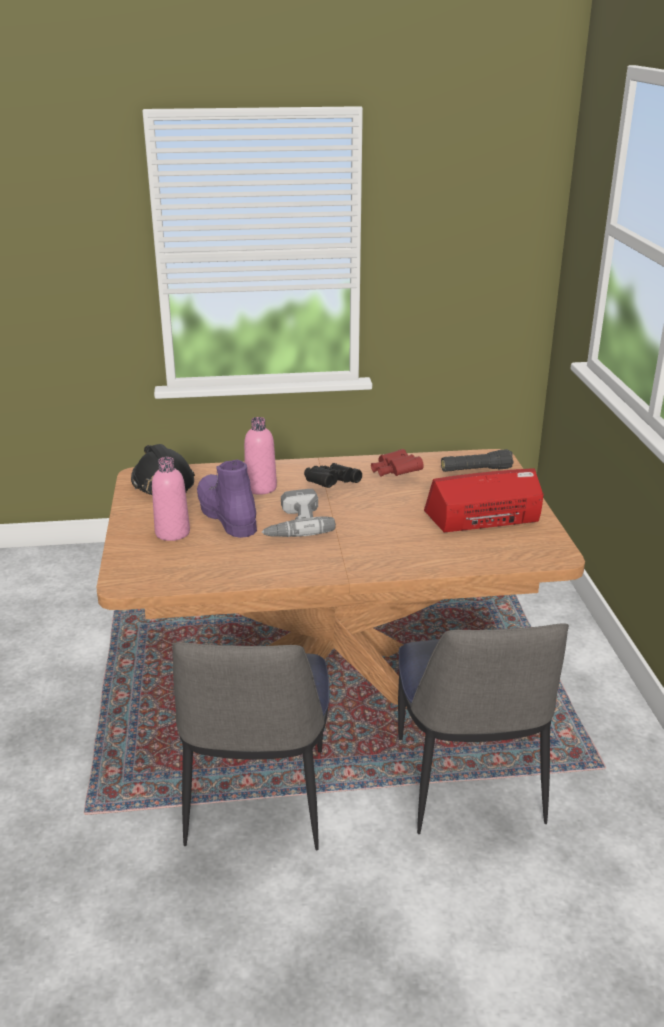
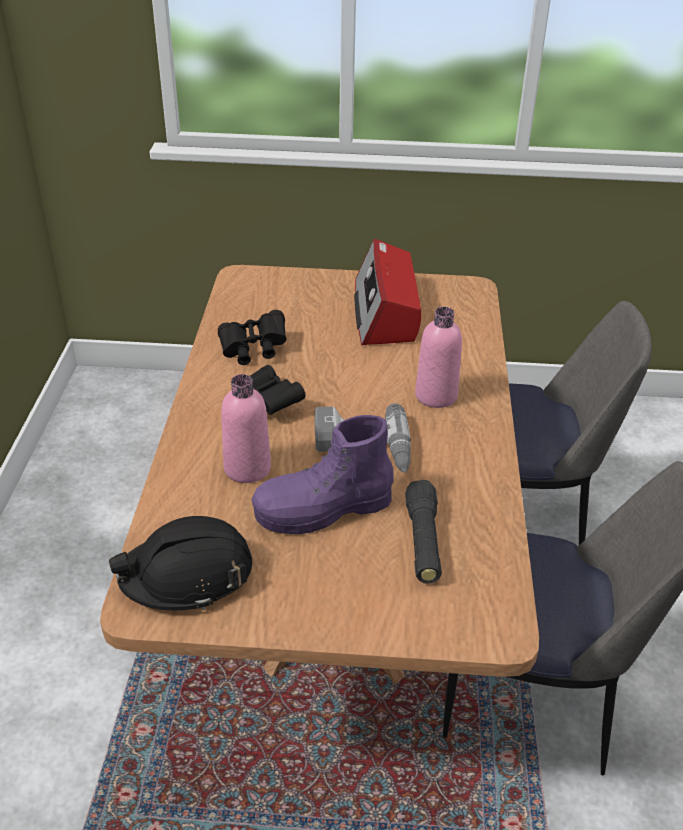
camera: 80 degrees left, 10 degrees up
(172, 533) = (360, 570): pink bottle -> pink bottle (436, 395)
(395, 473) = (253, 350): red binoculars -> black binoculars
(476, 470) = (269, 294): black flashlight -> black flashlight (423, 542)

